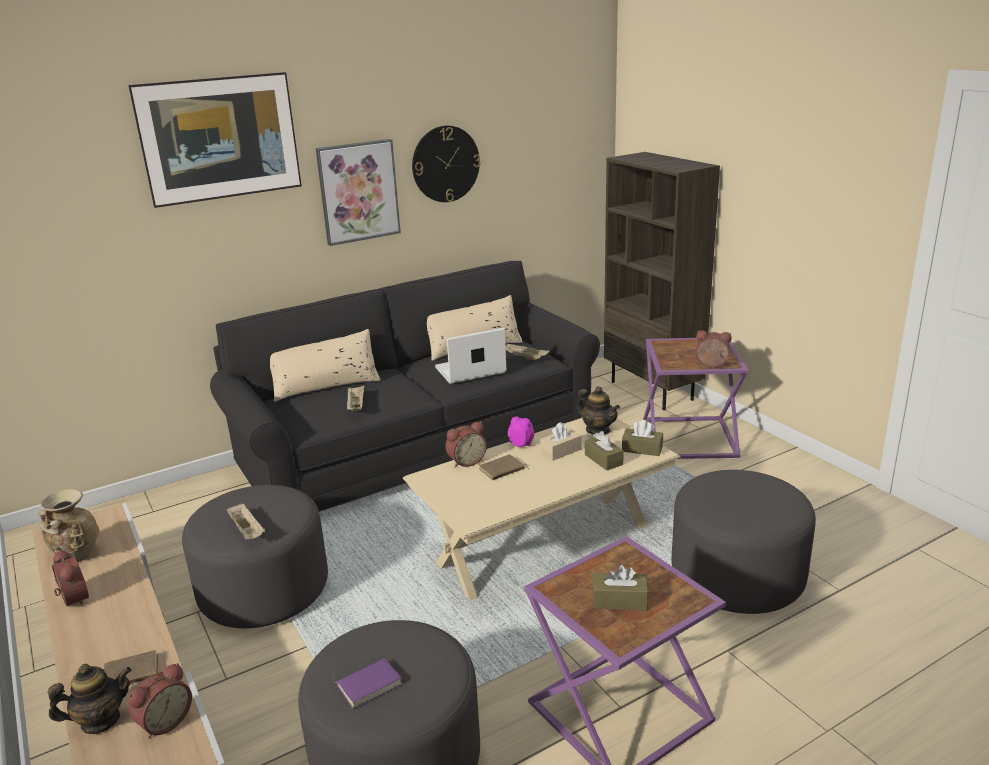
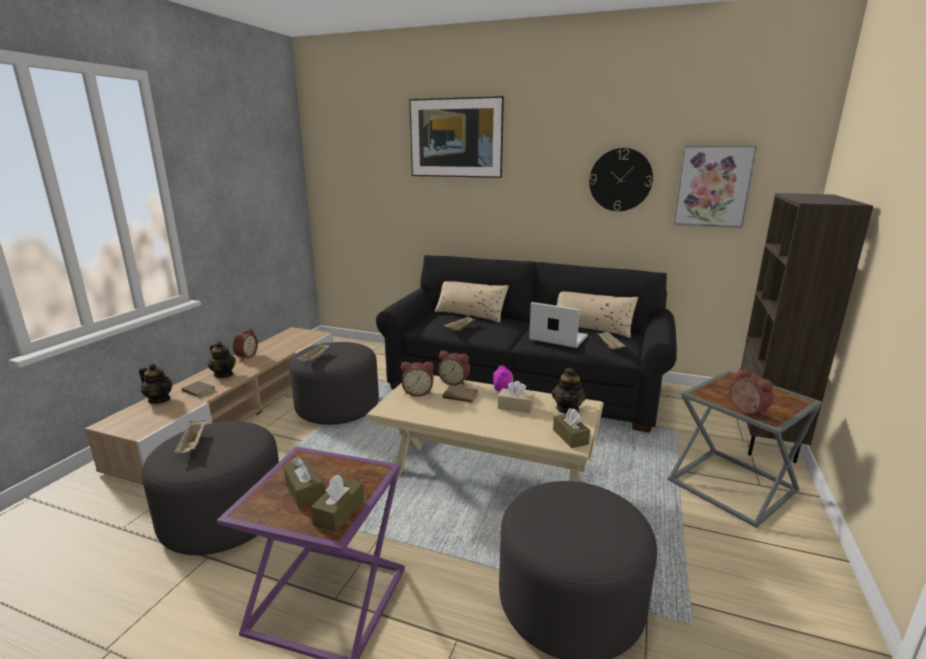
camera: 50 degrees right, 5 degrees down
(76, 557) = (279, 342): beige vase -> none
(110, 636) = (224, 374): none -> teapot
(164, 721) = (165, 413): alarm clock -> alarm clock (418, 392)
(358, 191) = (543, 189): picture -> picture (713, 186)
(368, 684) = (193, 445): purple book -> beige tray
(603, 460) = (528, 426): brown tissue box -> brown tissue box (339, 513)
(687, 439) = (729, 485): purple side table -> grey side table

